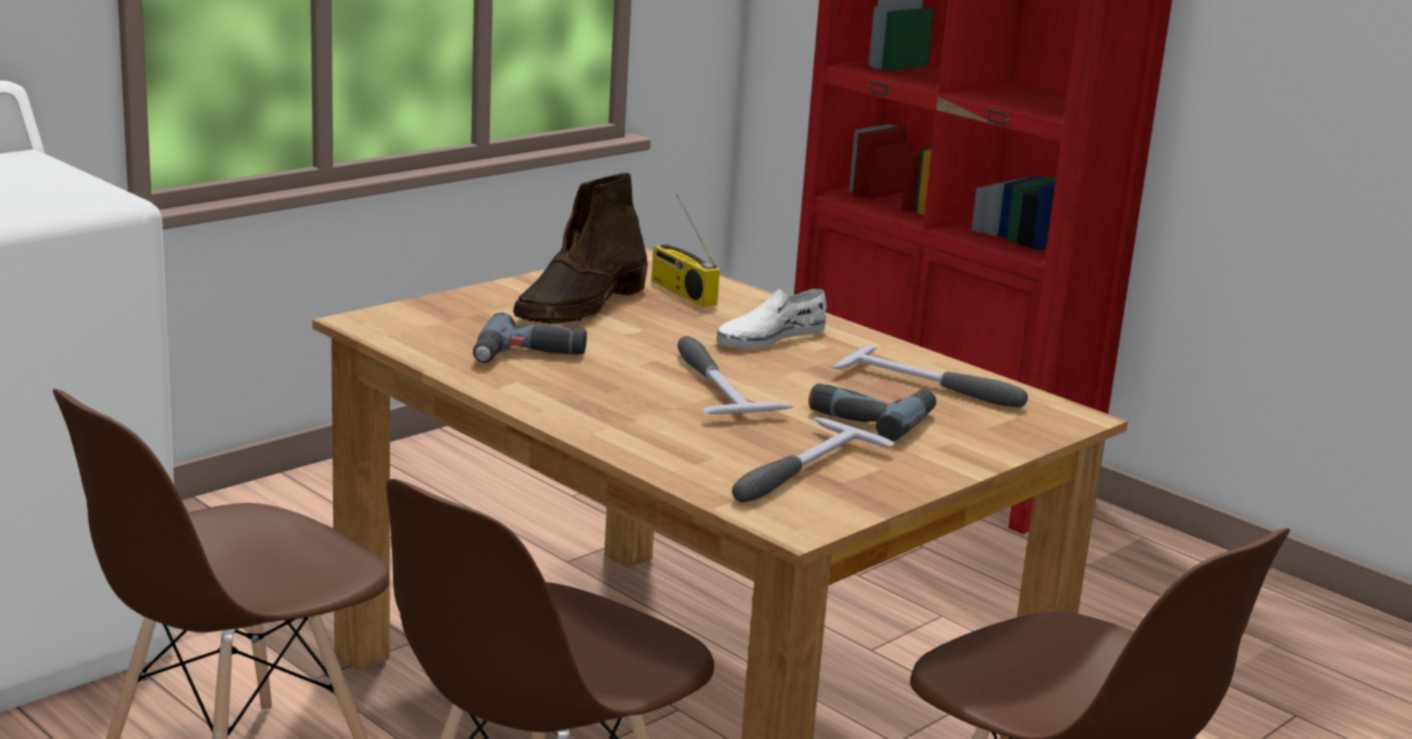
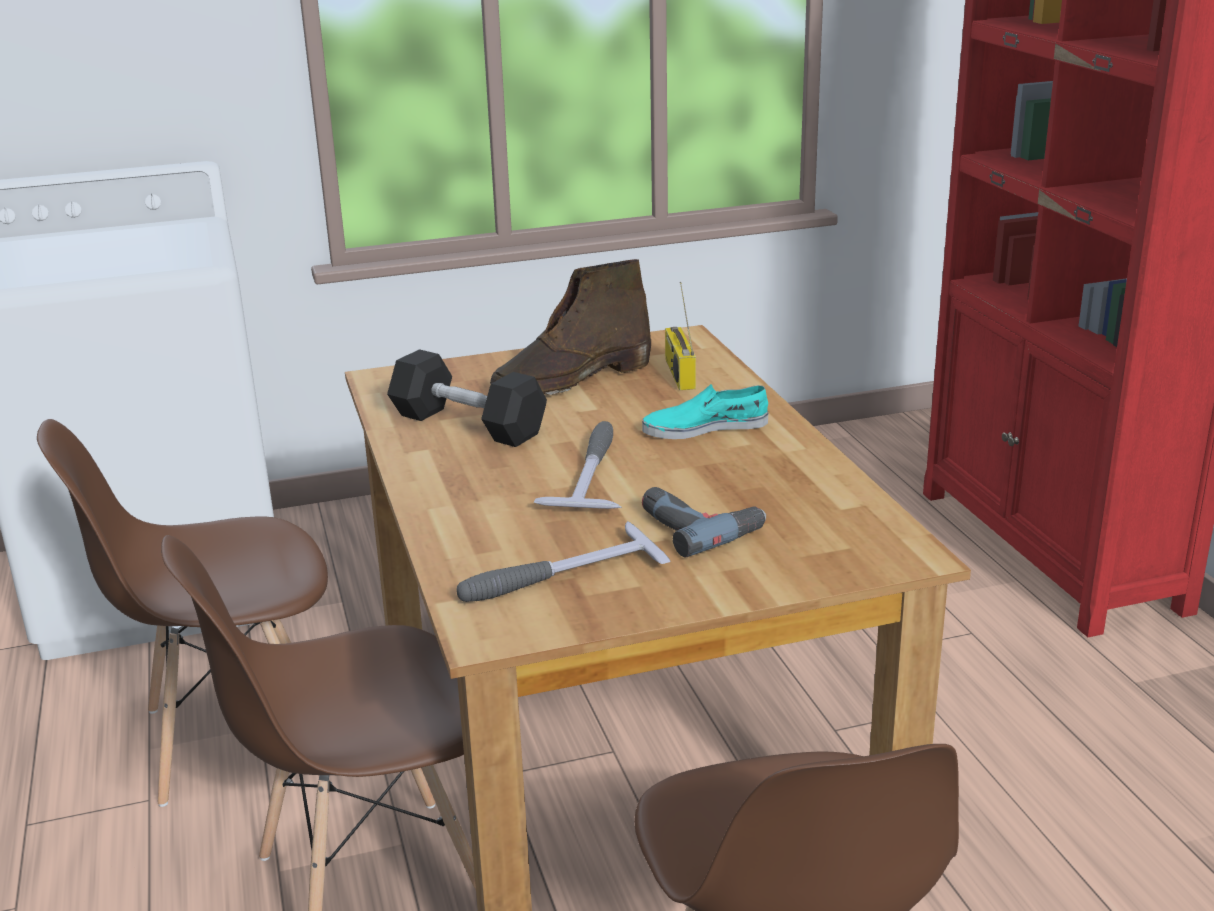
camera: 30 degrees right, 5 degrees up
(529, 356) = (468, 424): power drill -> black dumbbell
(769, 337) = (704, 428): white shoe -> turquoise shoe
(934, 387) = (802, 502): hammer -> none

